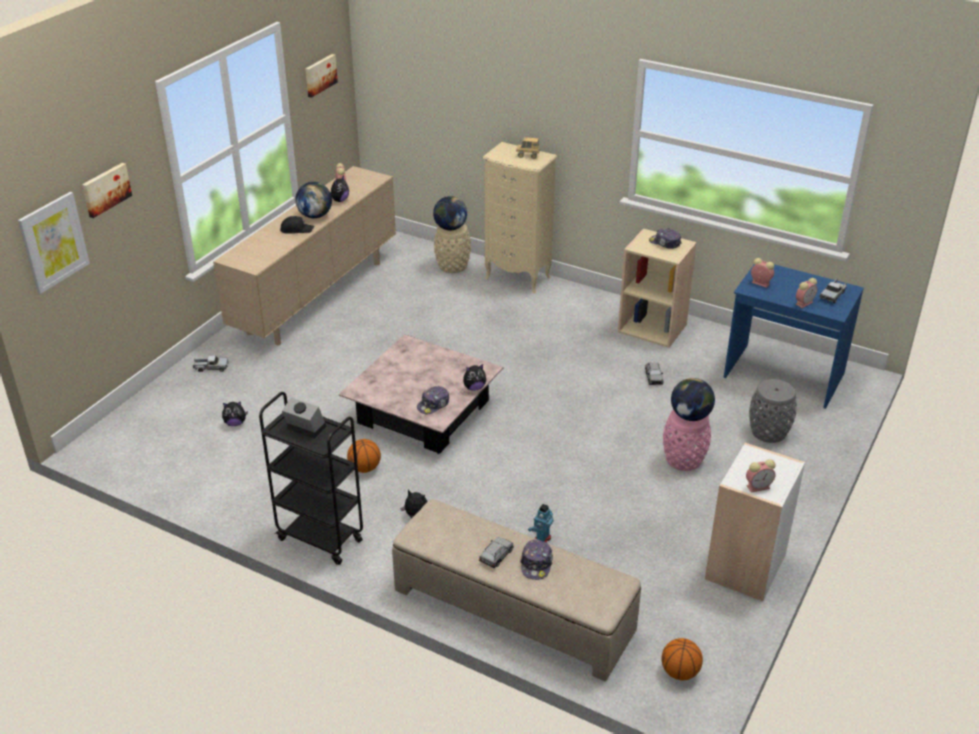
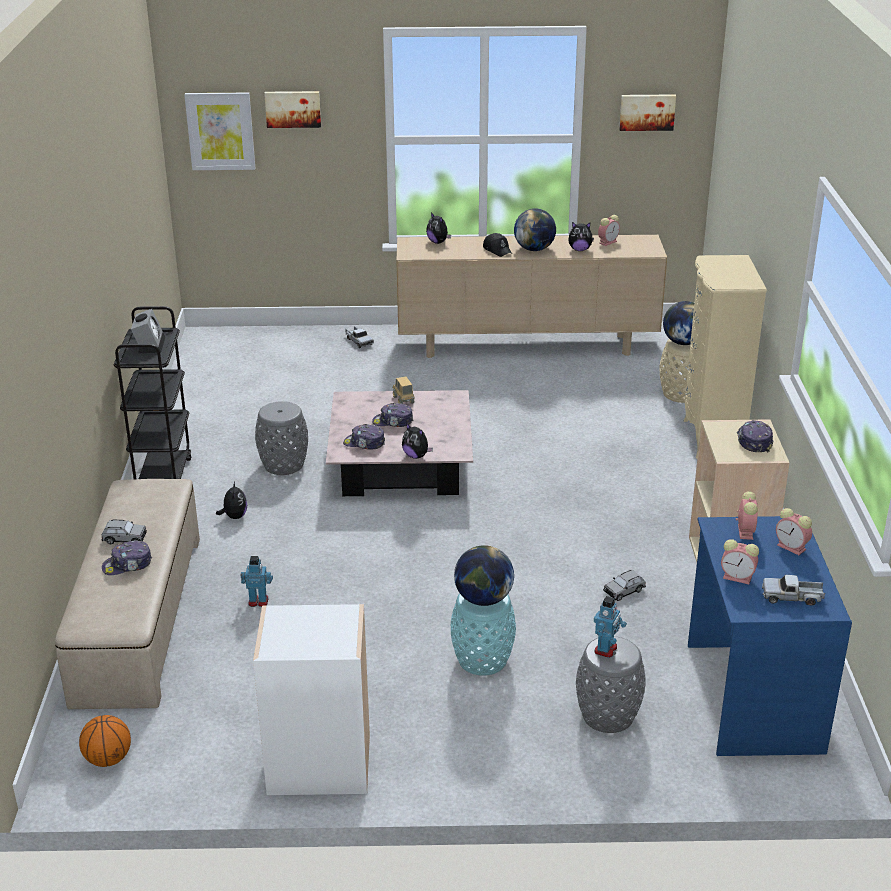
camera: 60 degrees right, 5 degrees down
(235, 423) = (290, 381): plush toy -> plush toy (438, 242)
(364, 468) = (284, 465): basketball -> grey stool
(415, 382) = (393, 422): none -> cap
(528, 156) = (737, 275): toy truck -> toy truck (403, 400)
(683, 459) = (482, 660): pink stool -> turquoise stool
(759, 486) = (280, 634): alarm clock -> alarm clock (792, 547)
(772, 390) = (606, 649): none -> toy robot

